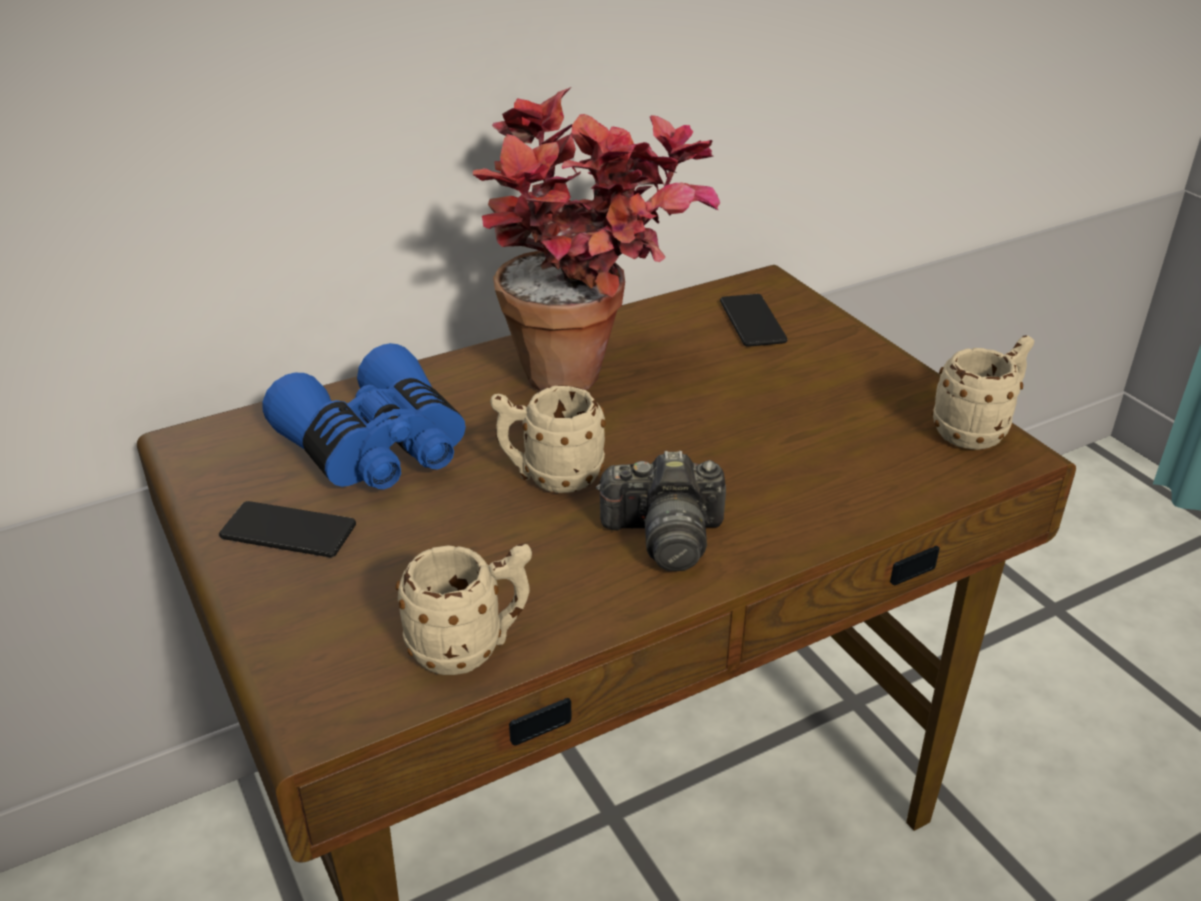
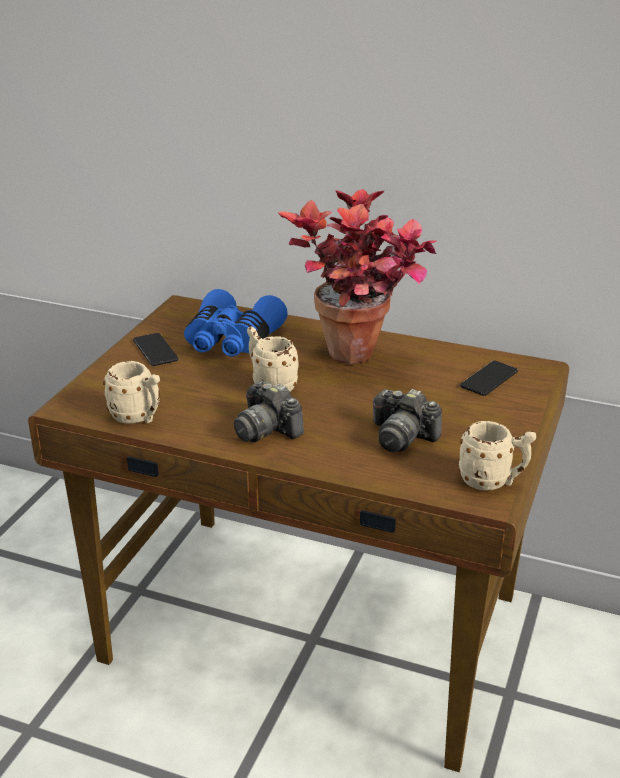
camera: 50 degrees right, 5 degrees down
(811, 441) = (402, 437): none -> camera

